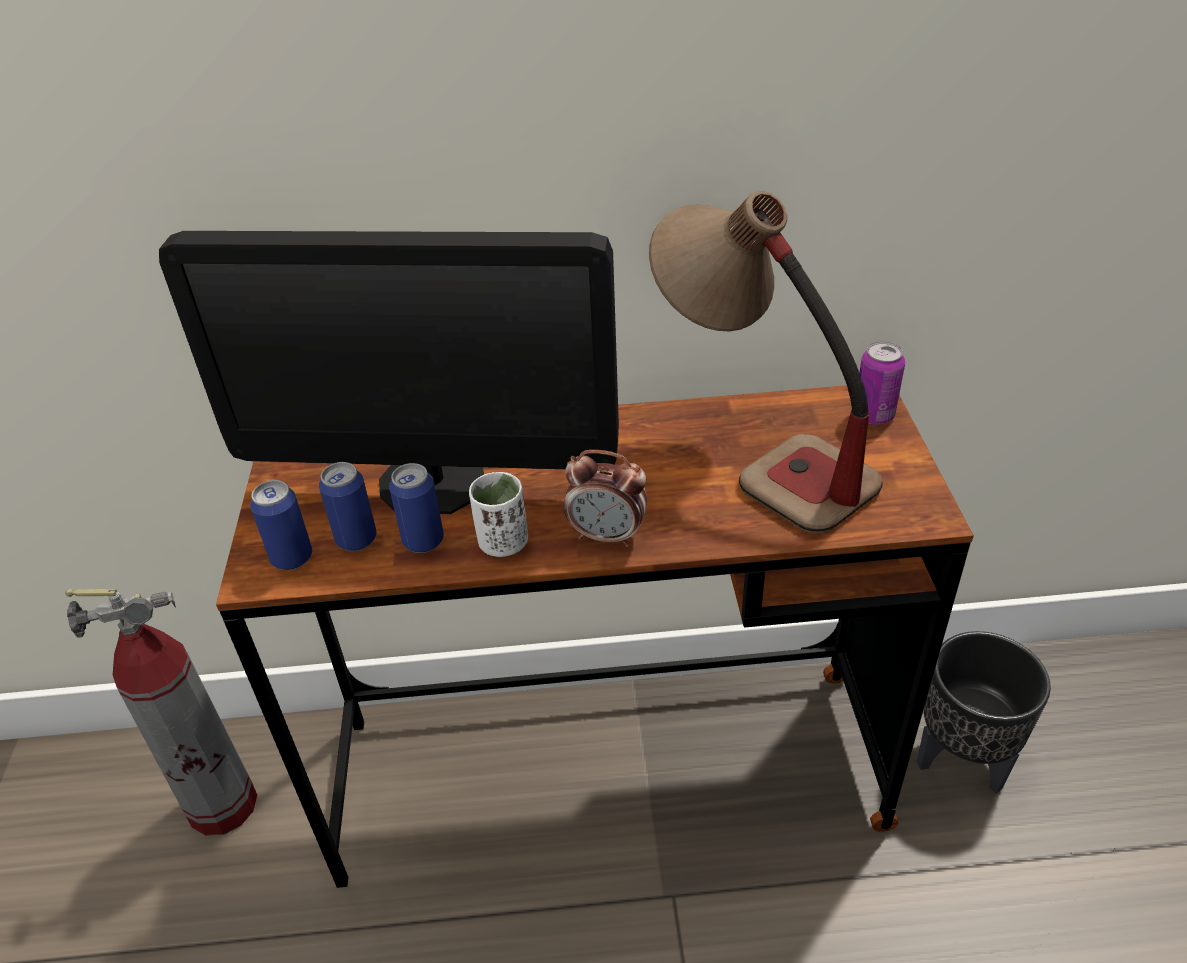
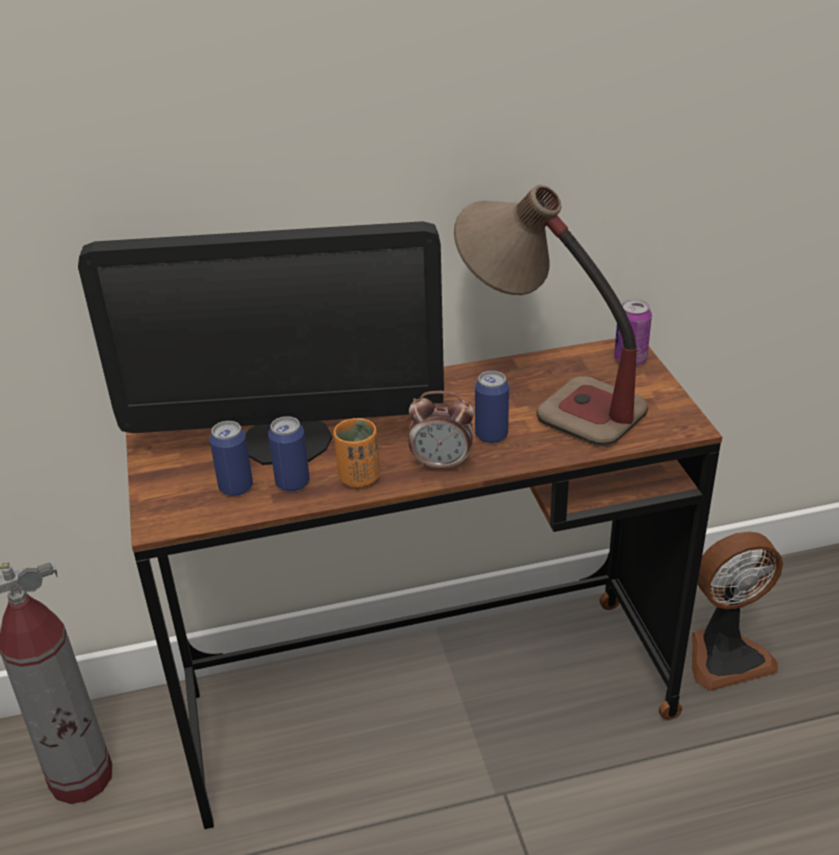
camera: 10 degrees left, 5 degrees down
(292, 557) = (185, 506): can -> can (491, 435)
(503, 543) = (359, 478): white cup -> orange cup
(962, 758) = (725, 655): black planter -> fan

